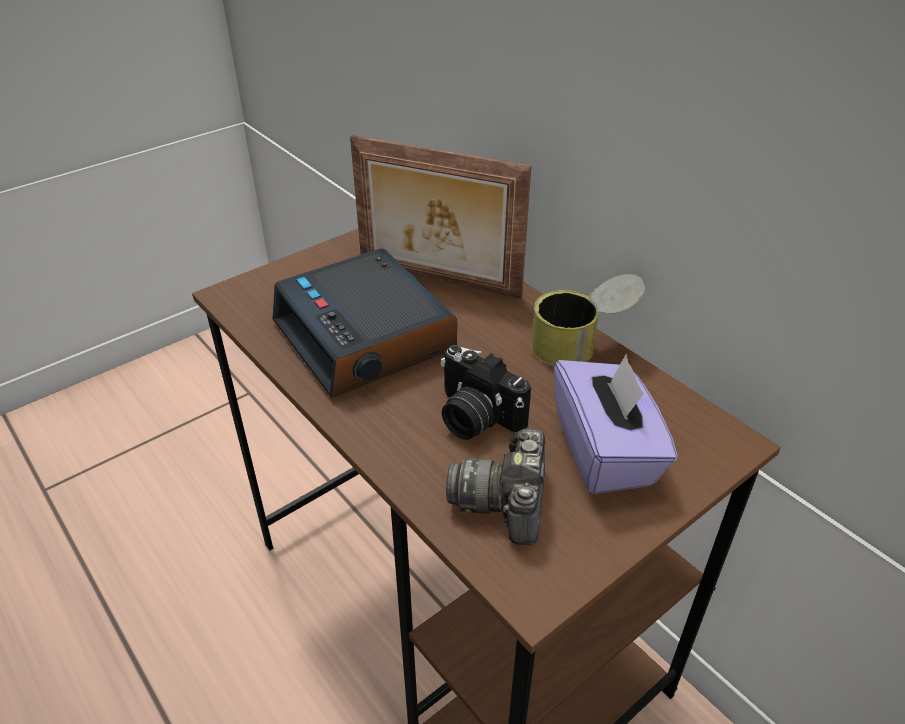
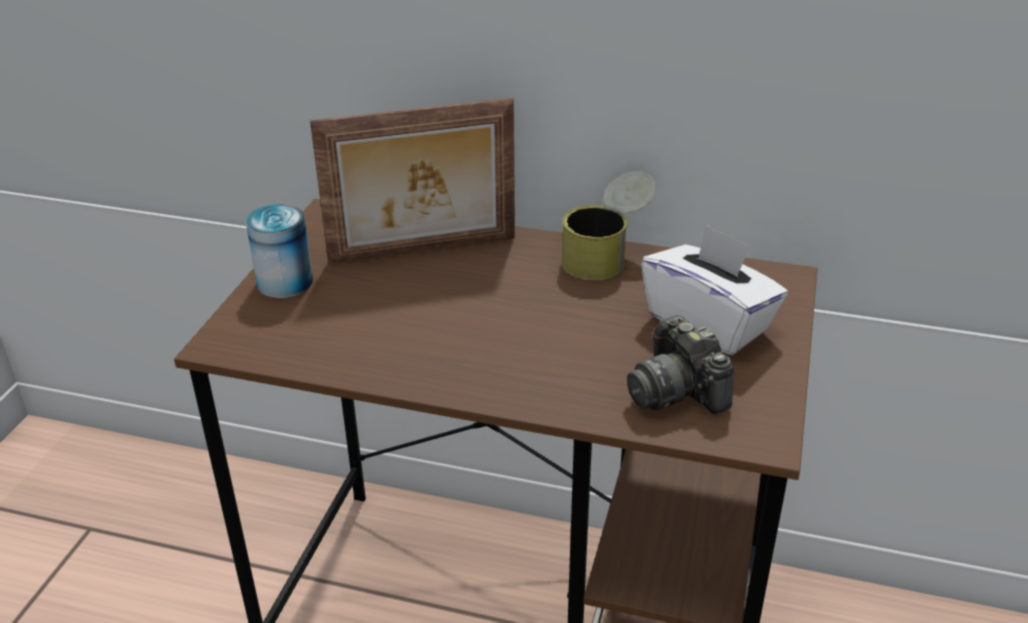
camera: 35 degrees left, 5 degrees down
(318, 265) = (285, 282): none -> can
(366, 337) = (414, 323): alarm clock -> none
(474, 417) = (584, 343): camera -> none
(605, 452) = (709, 323): purple tissue box -> white tissue box

